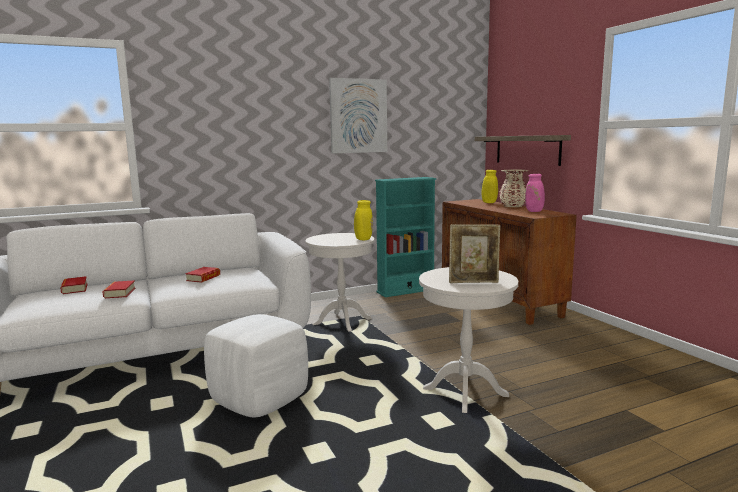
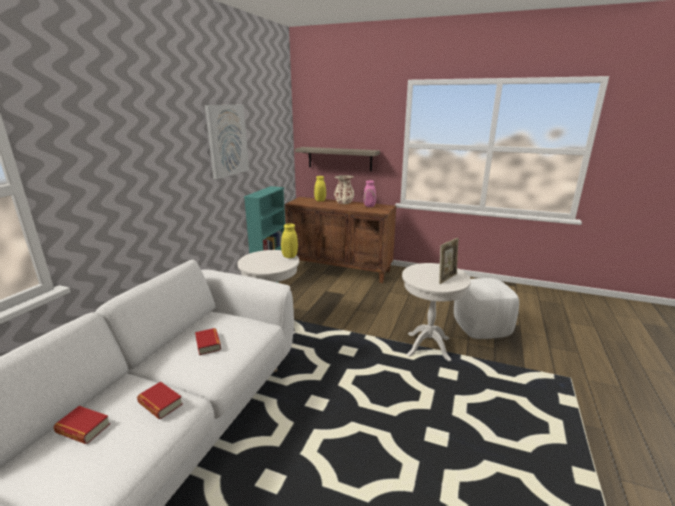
camera: 45 degrees left, 10 degrees up
(260, 401) = (338, 425): white ottoman -> white ottoman (481, 329)

